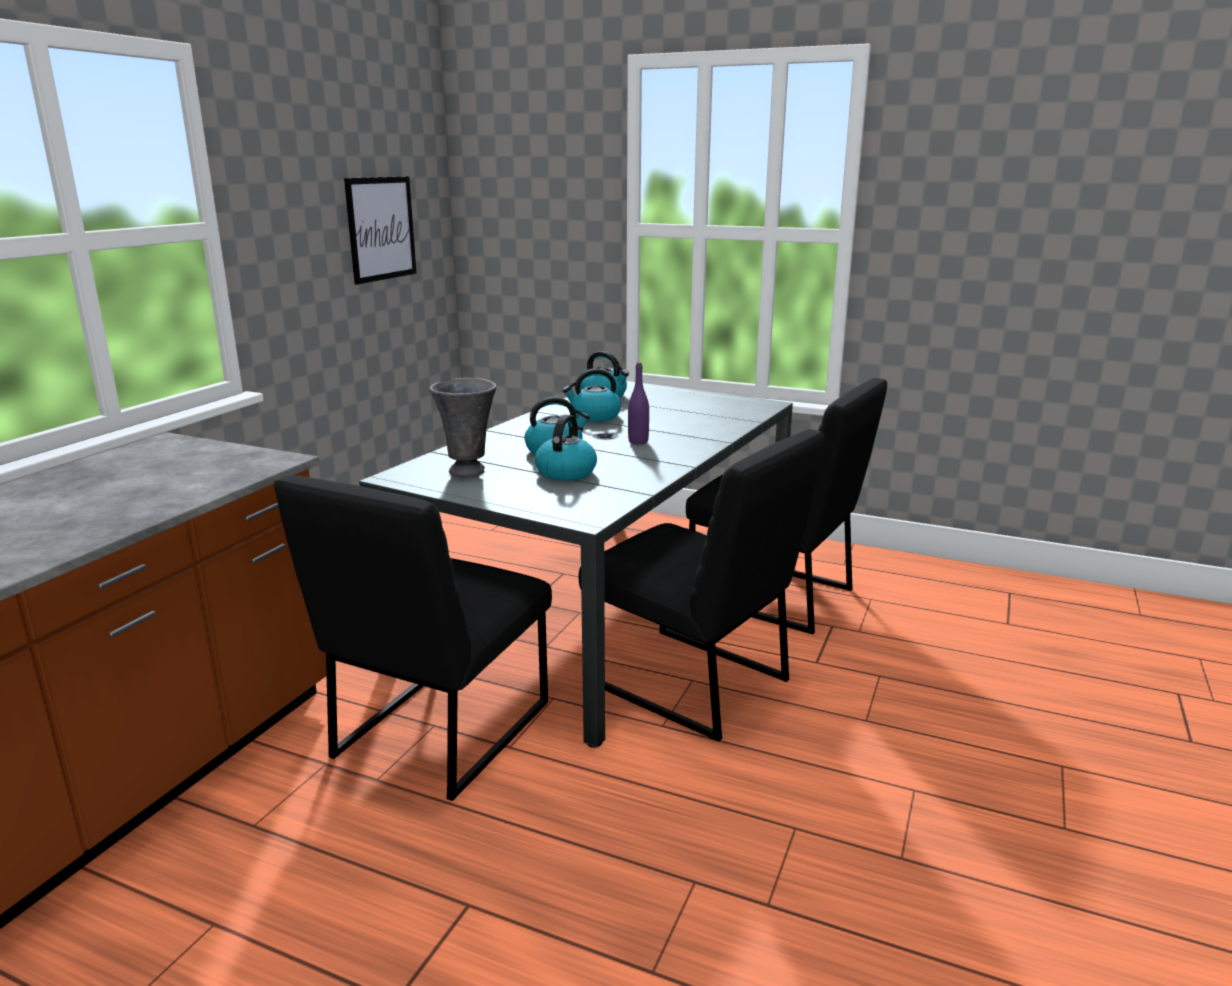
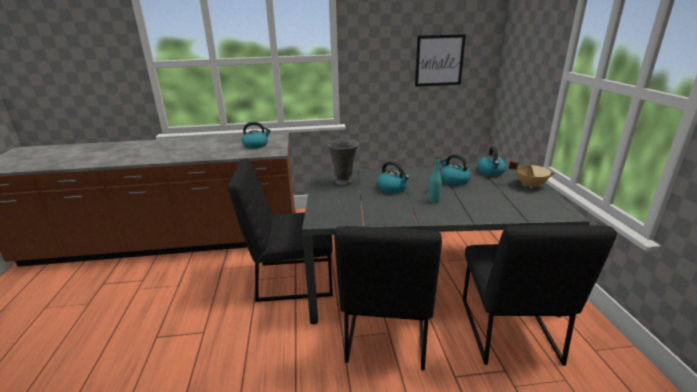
camera: 60 degrees right, 5 degrees up
(566, 472) = (368, 199): kettle -> kettle (256, 145)
(638, 441) = (433, 201): purple bottle -> turquoise bottle
(674, 394) = (530, 185): none -> beige cooking pot

